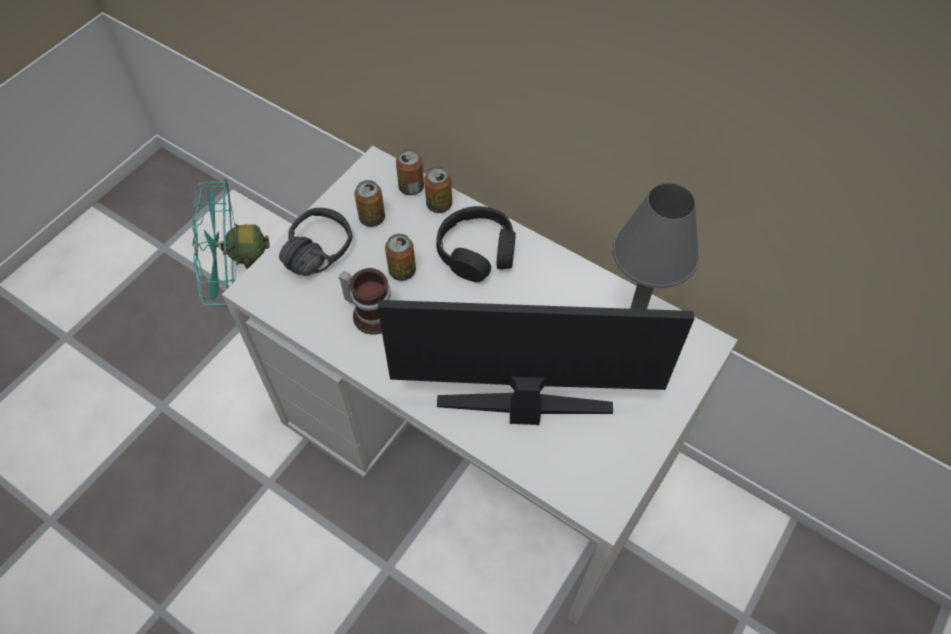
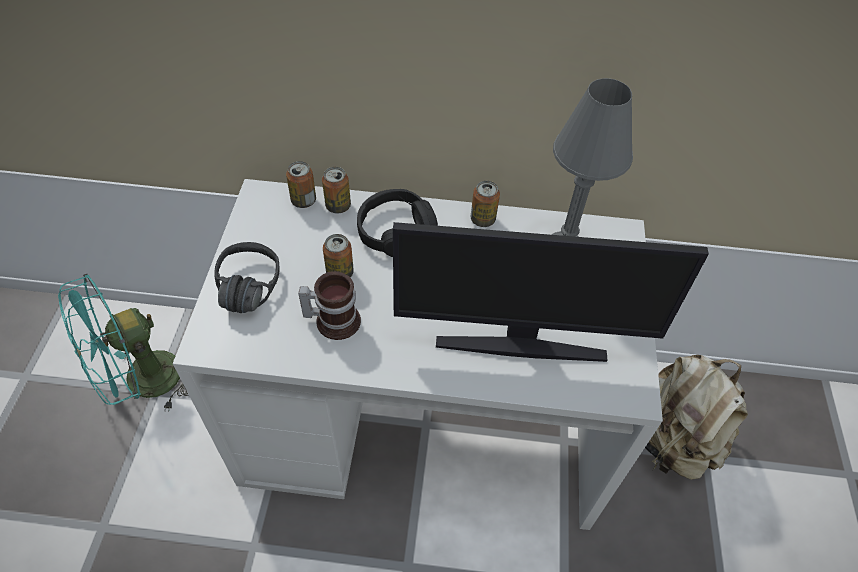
camera: 30 degrees left, 5 degrees down
(372, 218) = (283, 239): can -> can (483, 219)
(524, 410) = (520, 344): monitor -> monitor turned 150 degrees counterclockwise
(718, 581) = (671, 439): none -> beige backpack

